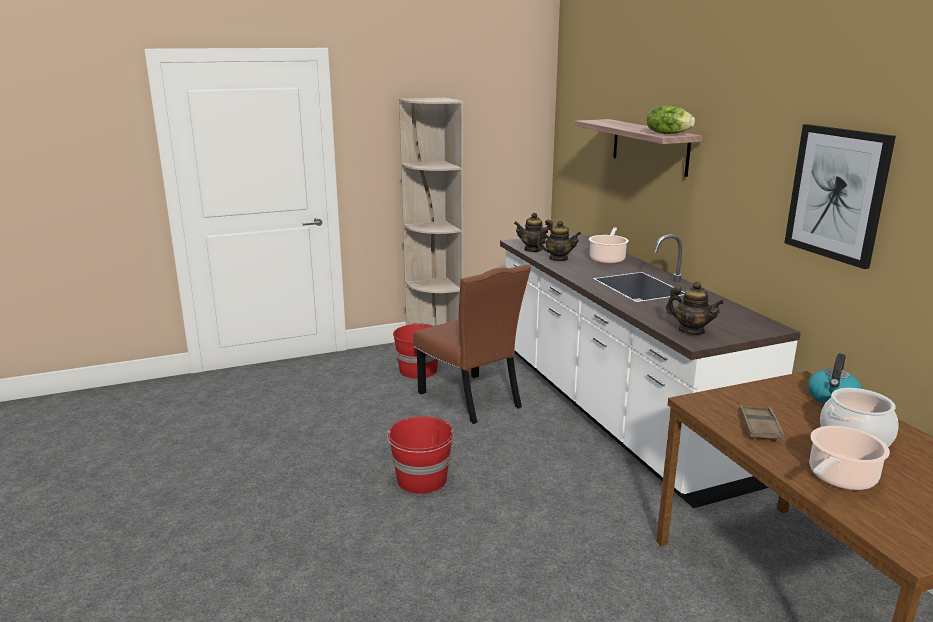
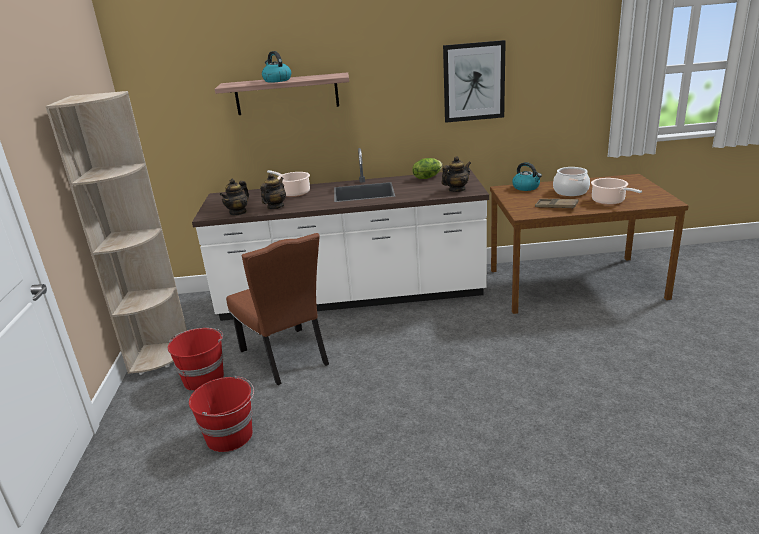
camera: 70 degrees left, 5 degrees up
(422, 480) = (406, 397): red bucket -> red bucket (230, 435)
(470, 398) = (285, 355): brown chair -> brown chair turned 75 degrees clockwise
(628, 126) = (277, 80): none -> kettle
(667, 134) = (333, 76): lettuce -> lettuce (427, 177)

